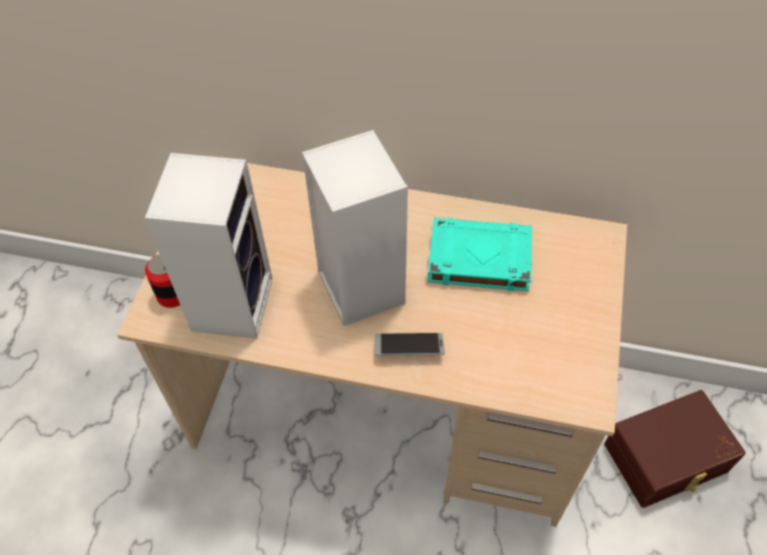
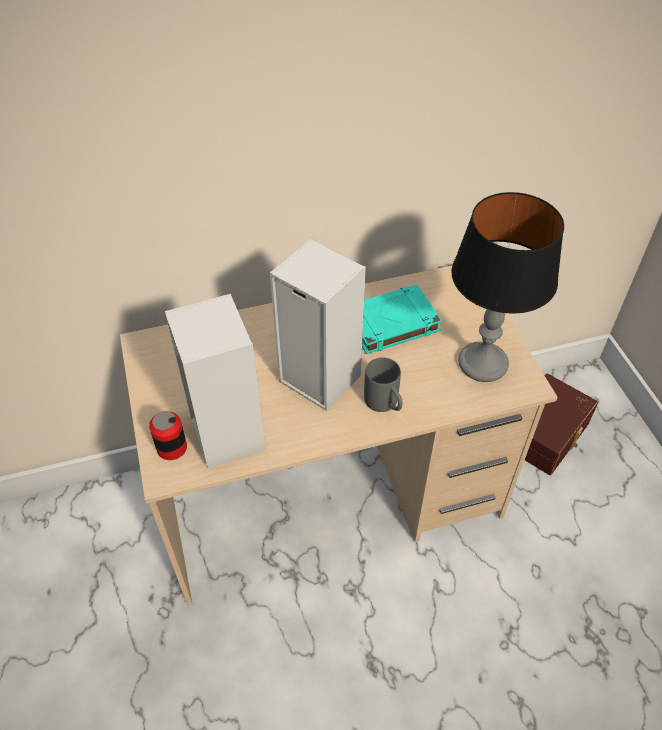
camera: 30 degrees left, 5 degrees down
(409, 348) = (385, 405): phone -> grey mug
(552, 351) = (483, 363): none -> table lamp

